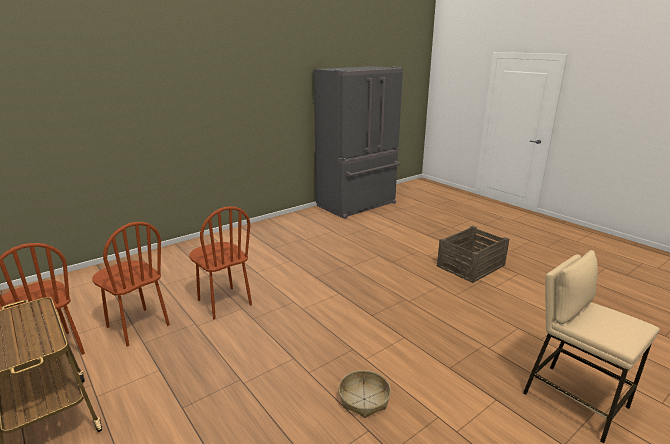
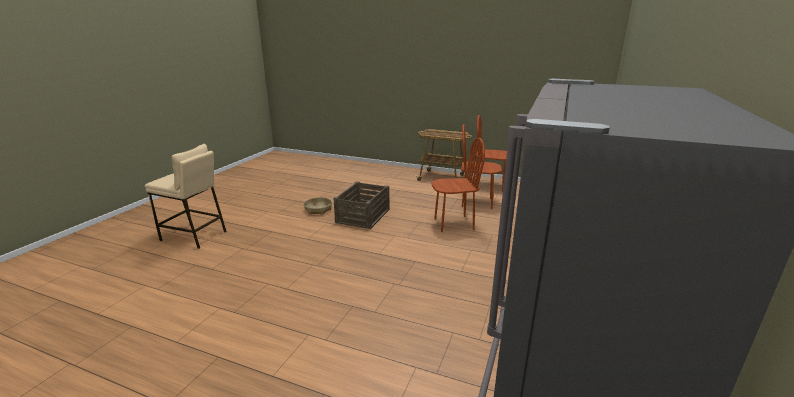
camera: 150 degrees right, 0 degrees up
(224, 302) = (453, 224): brown chair -> brown chair turned 150 degrees clockwise
(471, 265) = (244, 335): crate -> crate (362, 216)

